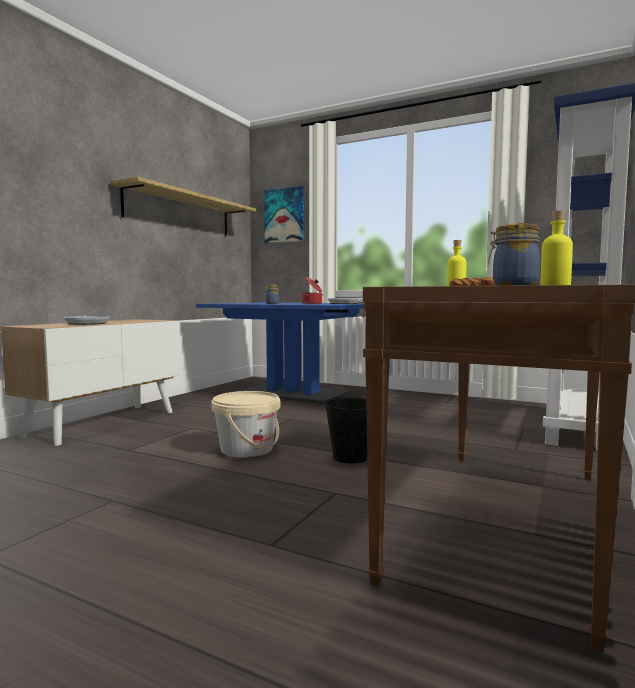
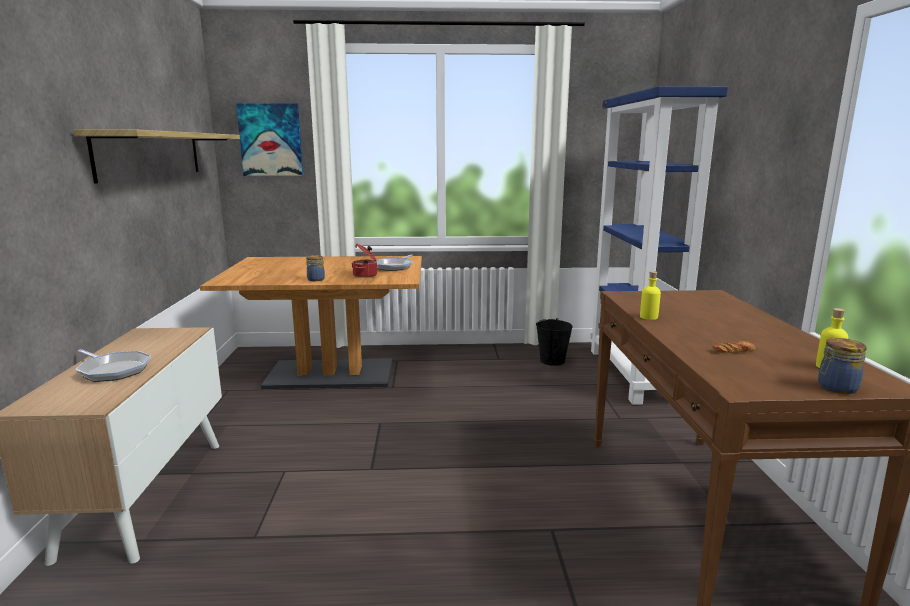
camera: 30 degrees left, 10 degrees up
(247, 449) = (395, 490): beige bucket -> none
(293, 394) = (330, 375): blue dining table -> brown dining table
(351, 457) = (508, 471): black bucket -> black bucket (552, 360)

